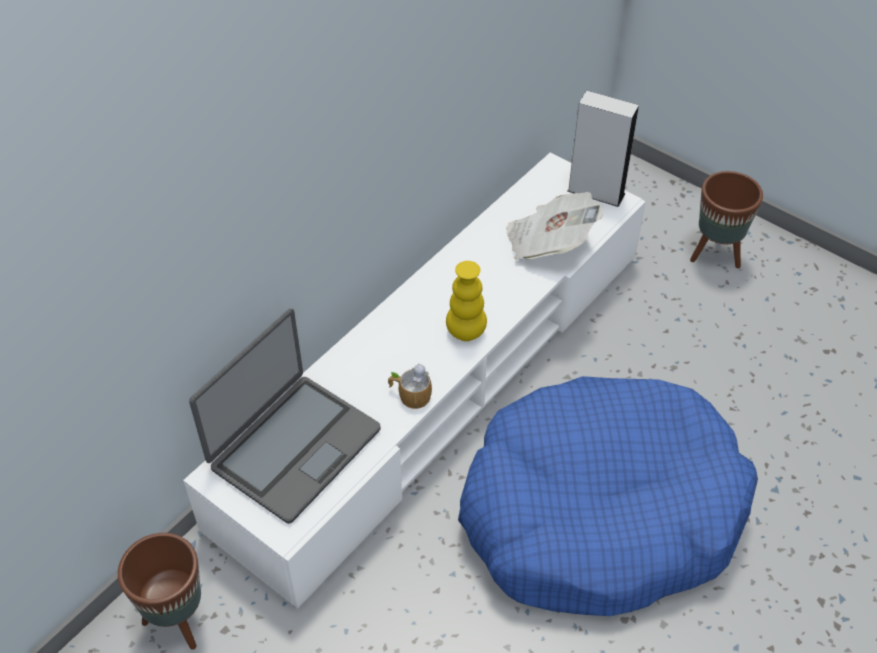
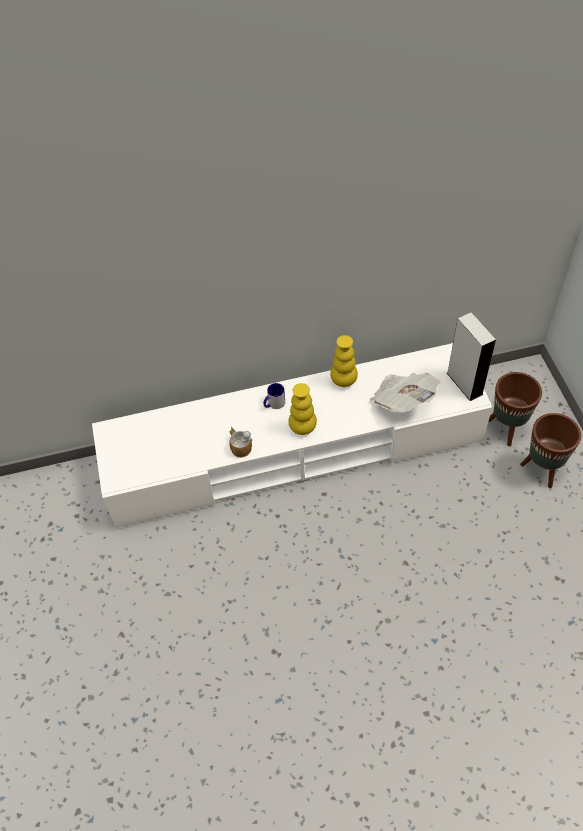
camera: 40 degrees right, 5 degrees up
(179, 621) = (61, 497): brown planter -> brown planter (507, 429)
(294, 447) = (156, 439): laptop -> none
(406, 325) = (274, 404): none -> mug
(463, 257) = (343, 381): none -> yellow vase
(600, 513) = (315, 583): blue dog bed -> none

